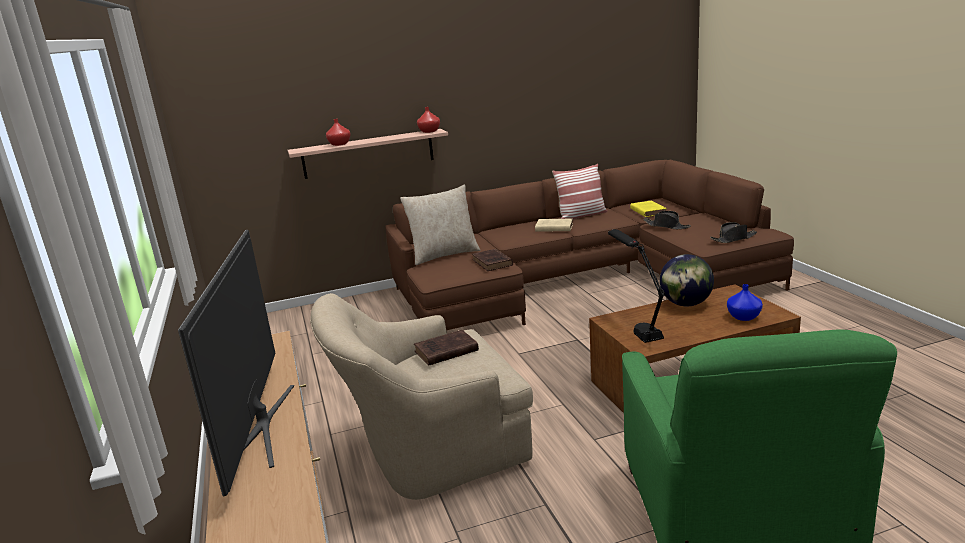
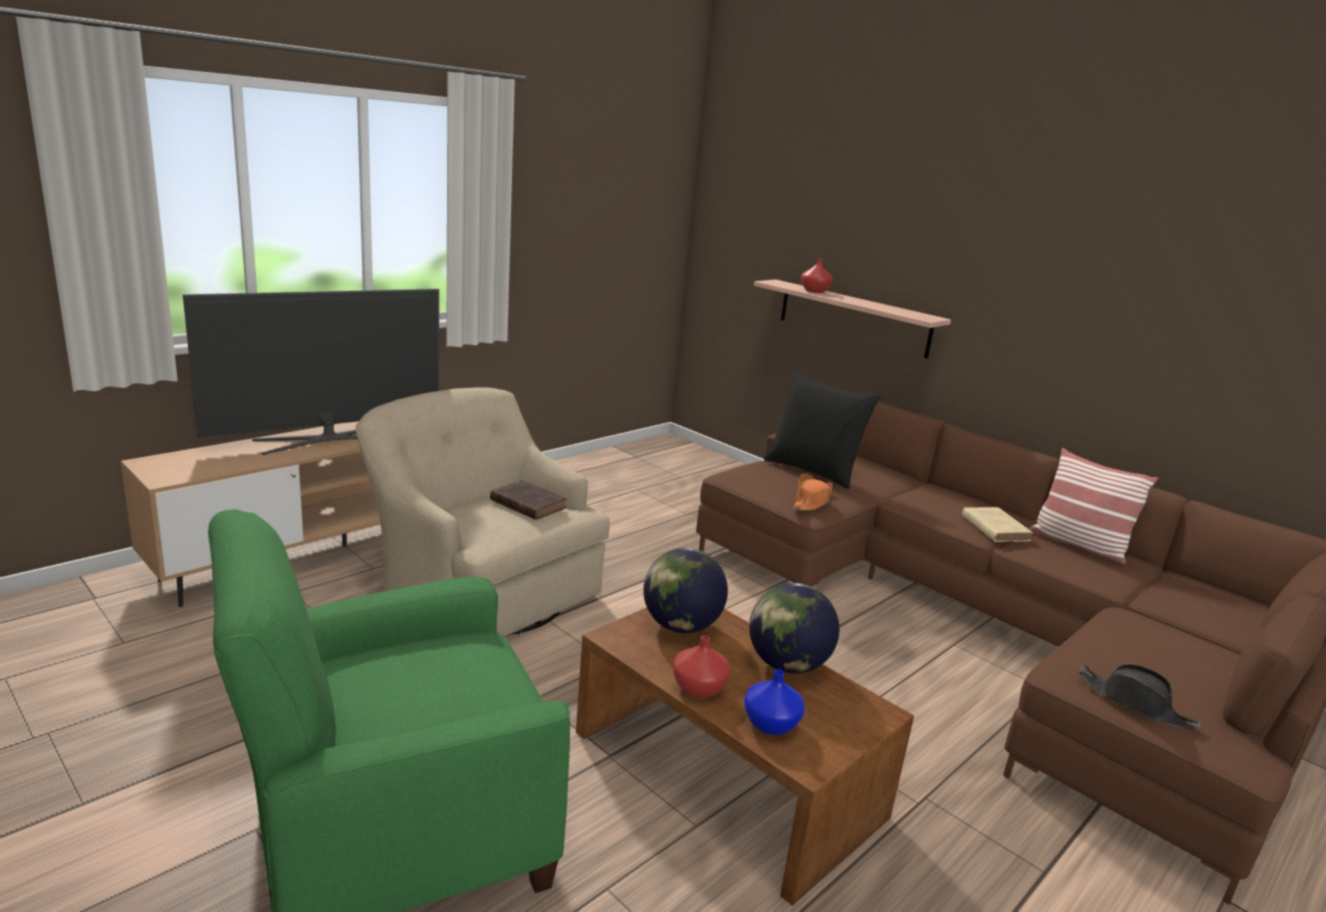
camera: 60 degrees right, 0 degrees up
(429, 131) = (922, 315): red vase -> red vase (697, 688)
(444, 255) = (813, 470): beige pillow -> black pillow
(493, 263) = (812, 502): brown book -> orange hat
(636, 326) = (680, 626): black table lamp -> globe
(647, 211) = (1184, 603): yellow book -> none
(666, 226) = (1122, 626): black hat -> none

